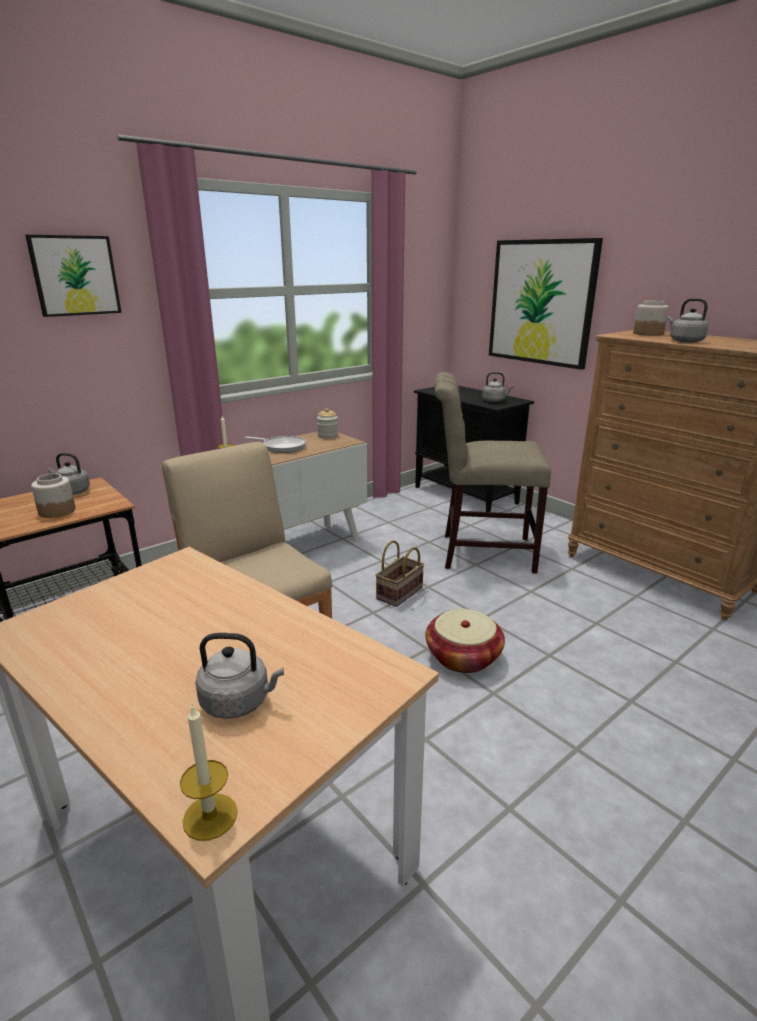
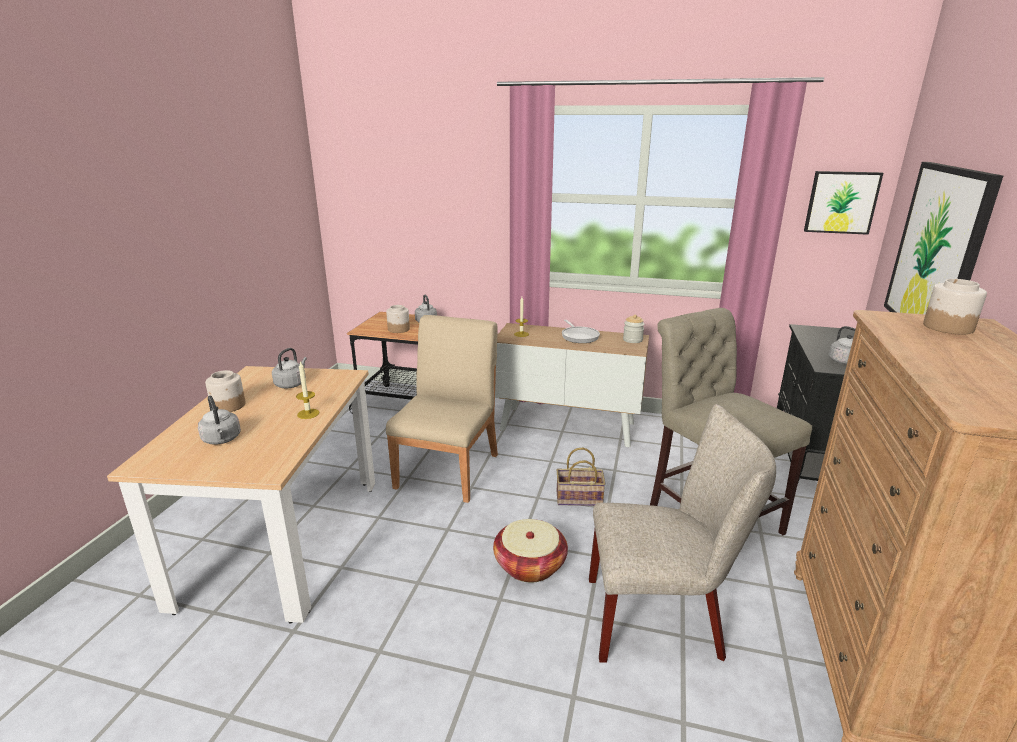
camera: 55 degrees right, 0 degrees up
(75, 275) = (465, 179): picture -> picture (841, 202)
(116, 676) = (228, 406): none -> jar
(210, 816) = (140, 463): candle -> candle (308, 414)
(573, 623) = (662, 618): none -> beige chair
(684, 341) = (925, 349): grey kettle -> grey kettle (291, 384)

